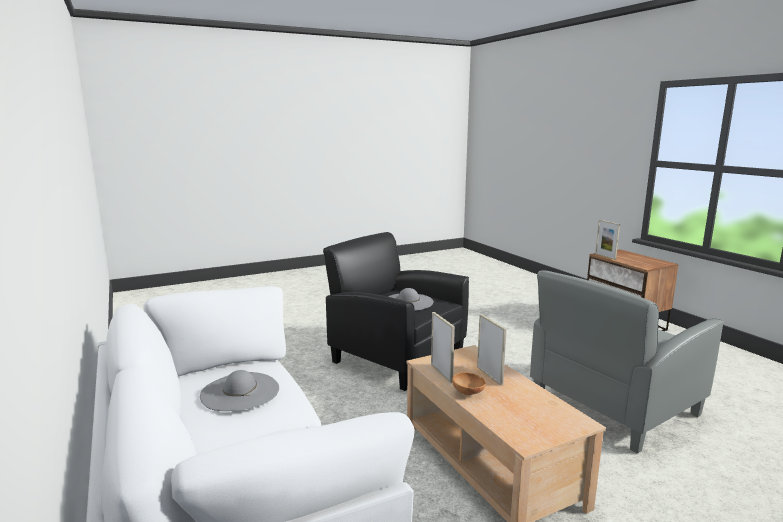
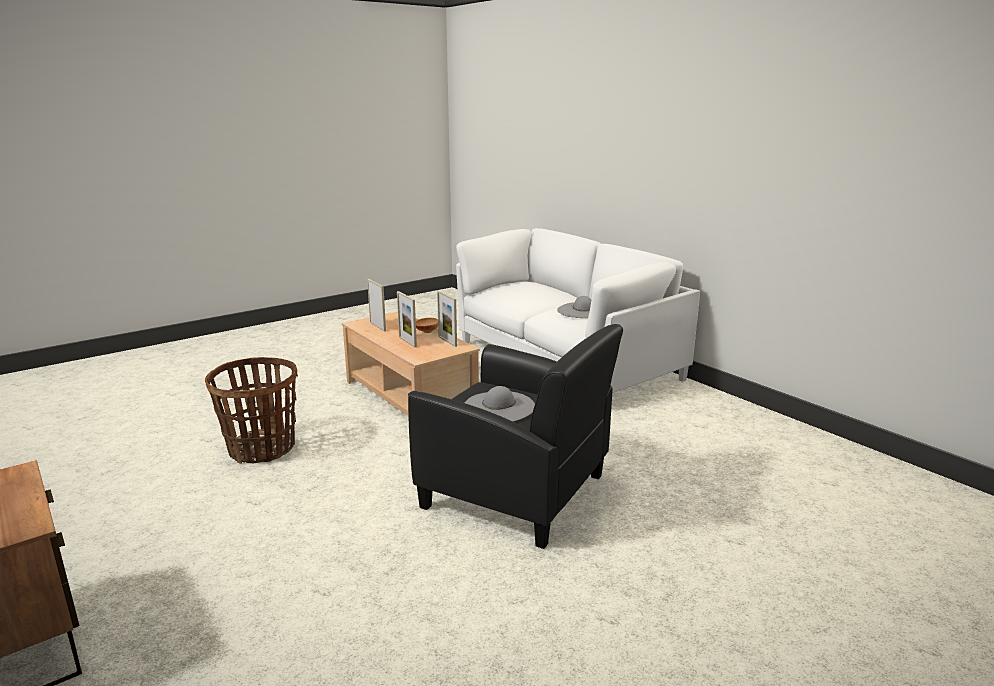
camera: 170 degrees right, 5 degrees up
(605, 256) = (34, 516): picture frame -> picture frame (377, 326)
(612, 406) = (262, 449): grey armchair -> basket

